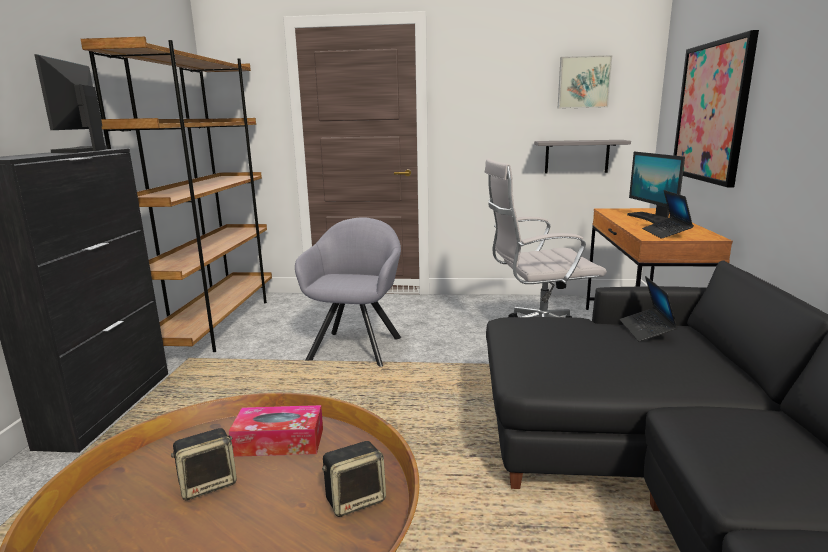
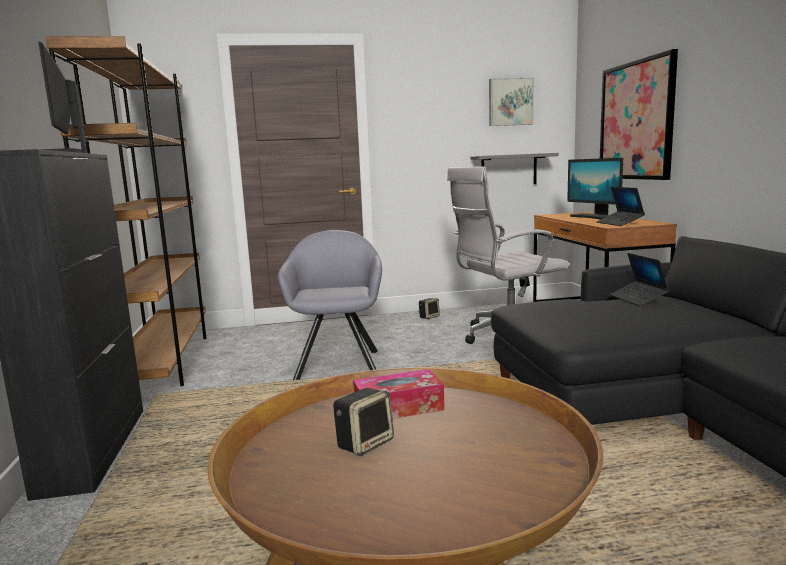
camera: 15 degrees left, 5 degrees down
(356, 499) = (515, 430): speaker -> speaker (429, 317)

